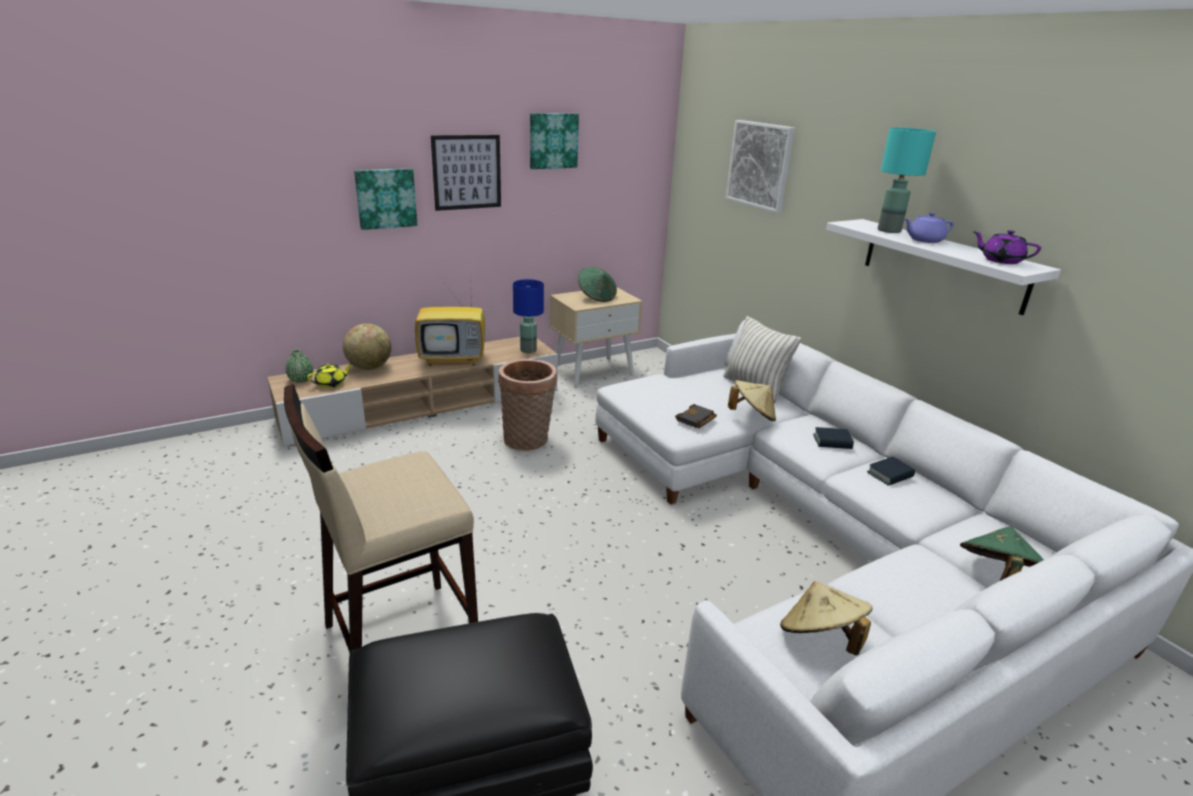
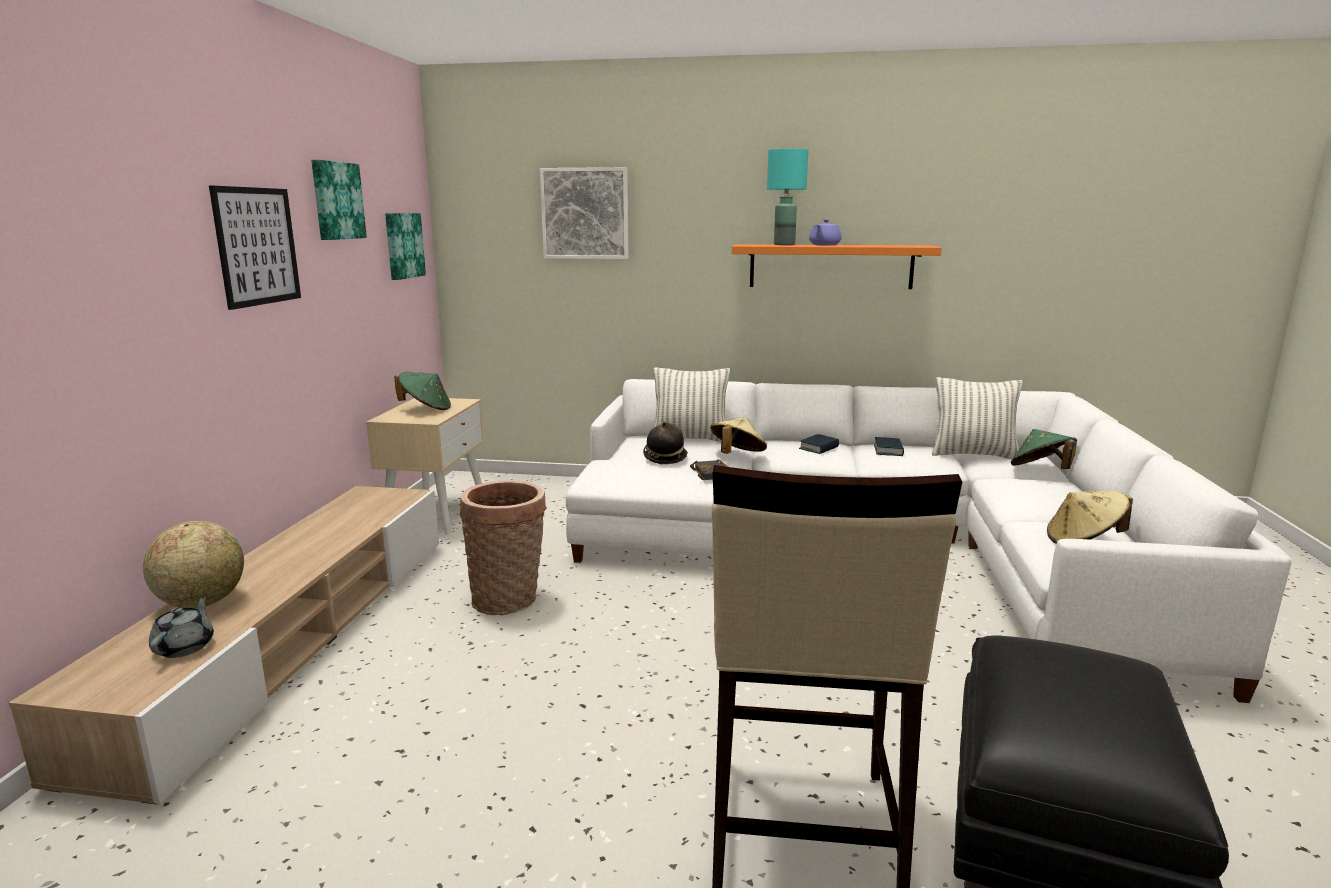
camera: 50 degrees left, 10 degrees down
(301, 380) = (105, 670): green vase -> none
(331, 384) = (185, 647): yellow teapot -> grey teapot
(386, 198) = (163, 293): picture -> picture (403, 245)
(454, 359) = (317, 543): television -> none
(528, 350) = (392, 499): blue table lamp -> none
(695, 393) = (665, 458): none -> hat
(943, 264) = (830, 266): white shelf -> orange shelf
(973, 523) = (973, 454): none -> pillow
(1000, 260) = (899, 245): purple teapot -> none

